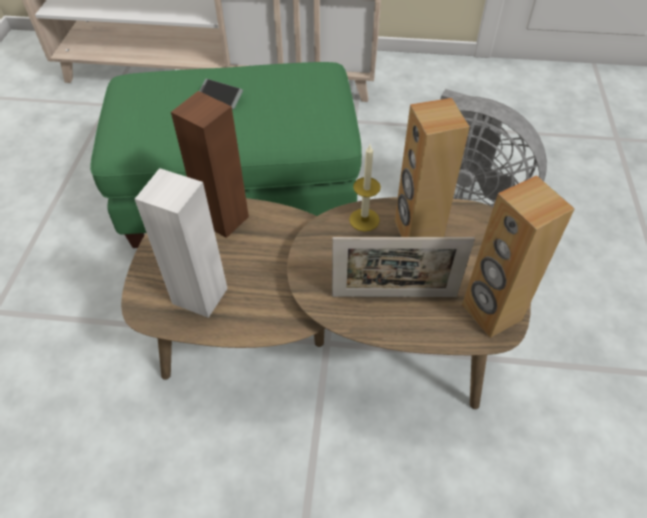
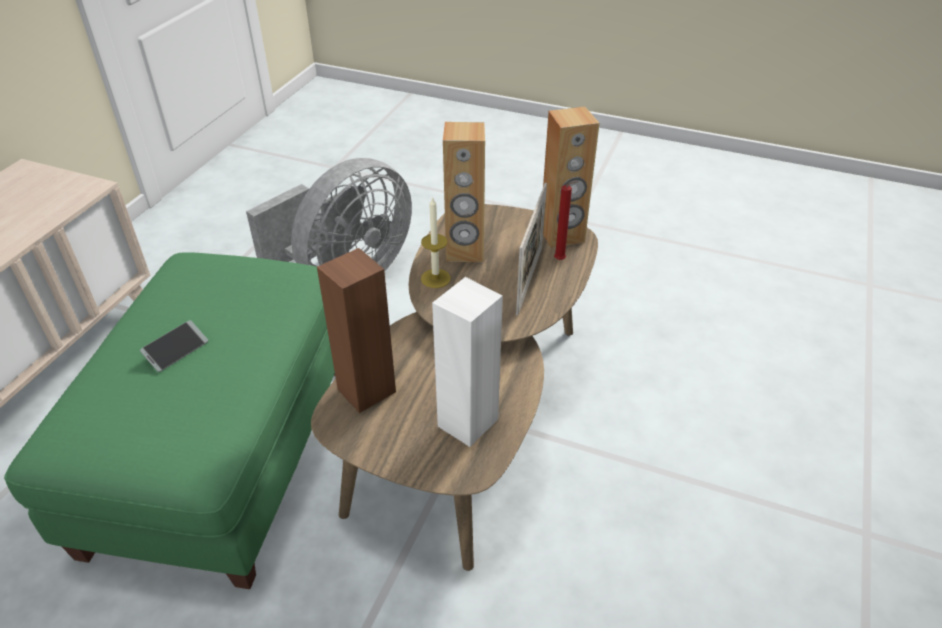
camera: 75 degrees left, 10 degrees down
(442, 319) = (561, 260): none -> red candle

